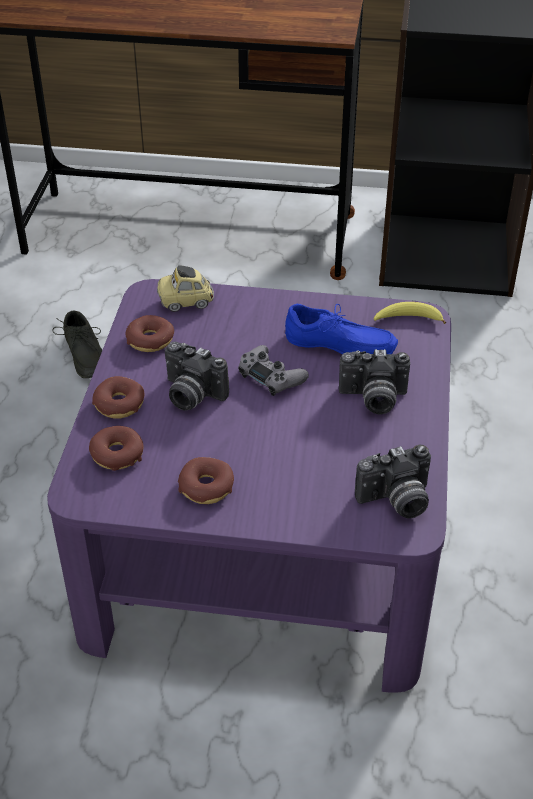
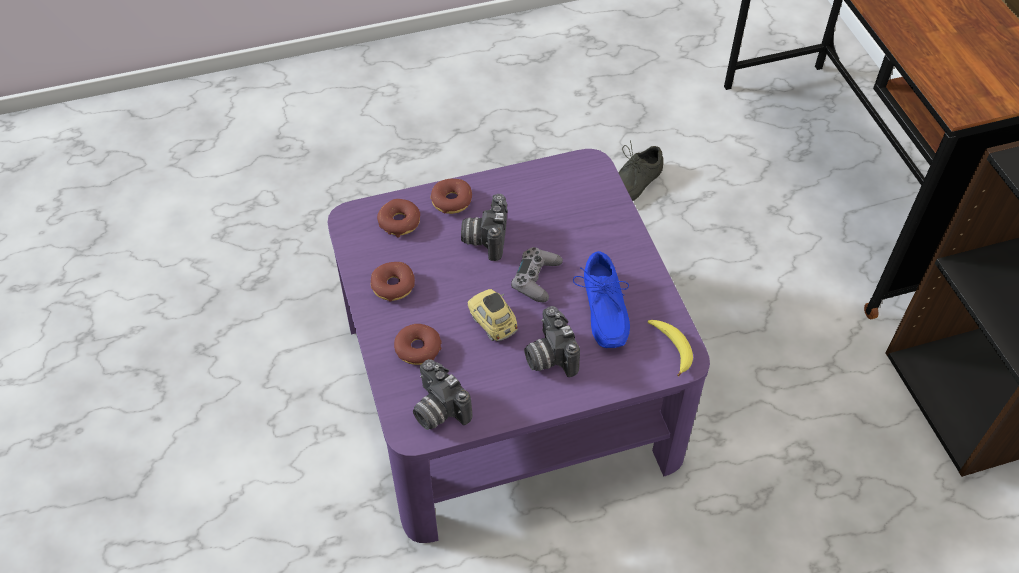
camera: 65 degrees right, 10 degrees up
(150, 340) = (533, 188): donut -> donut (418, 349)
(186, 302) = (593, 190): toy car -> toy car (493, 323)

